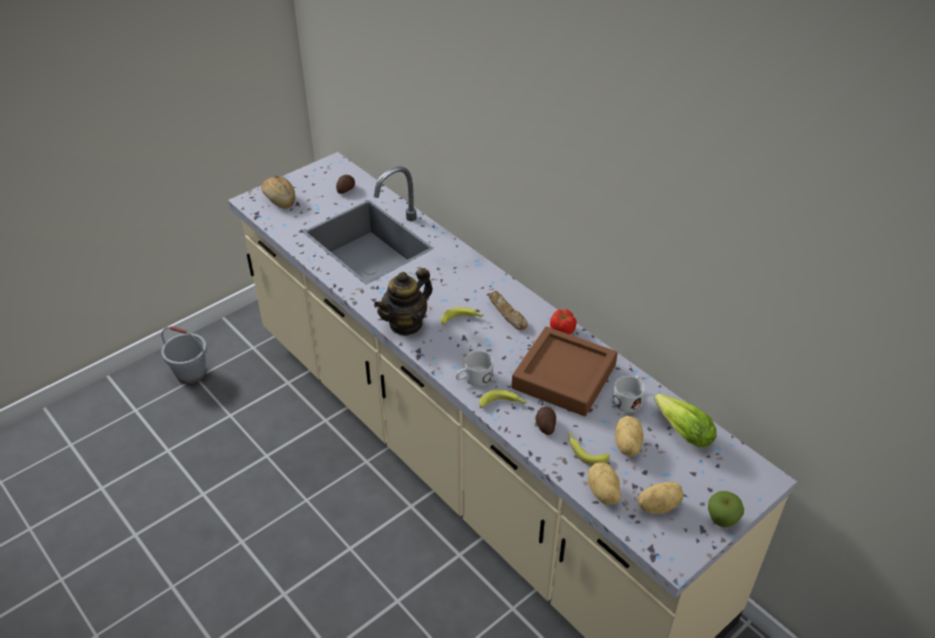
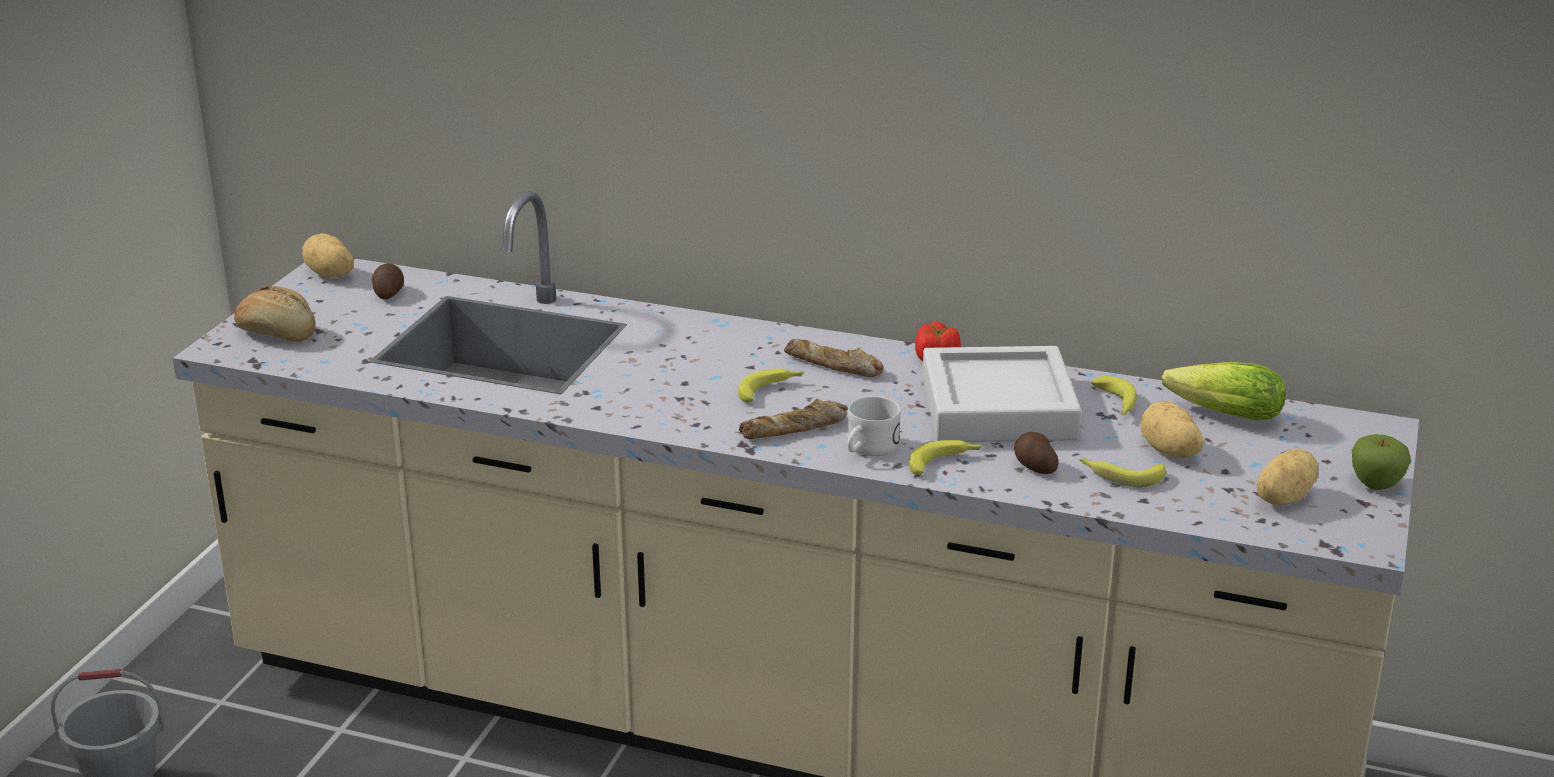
camera: 30 degrees left, 15 degrees down
(406, 324) = (685, 420): teapot -> none
(451, 350) = (795, 429): none -> bread
(564, 376) = (998, 408): brown tray -> grey tray
(602, 493) = (1196, 510): potato -> potato (330, 275)
(629, 399) = (1115, 404): white mug -> banana

